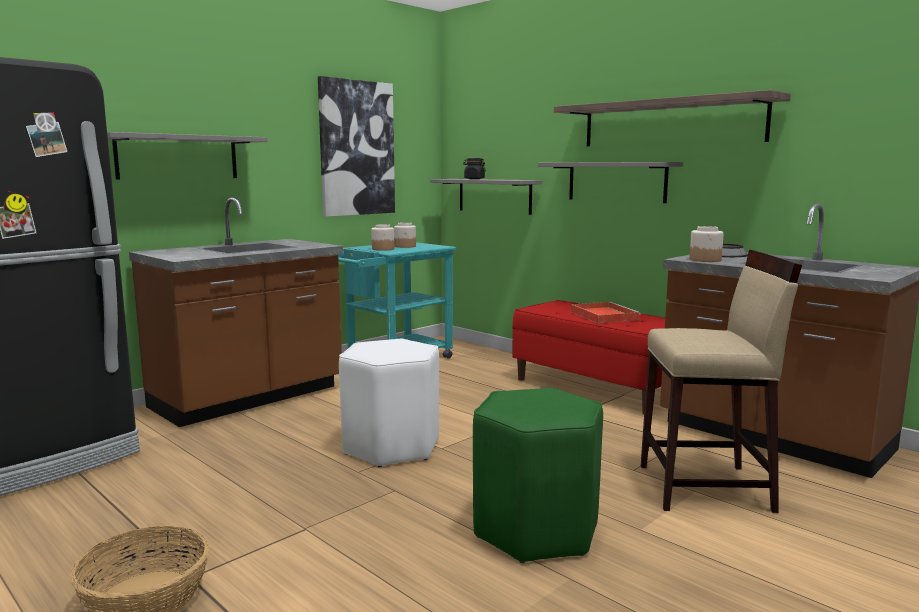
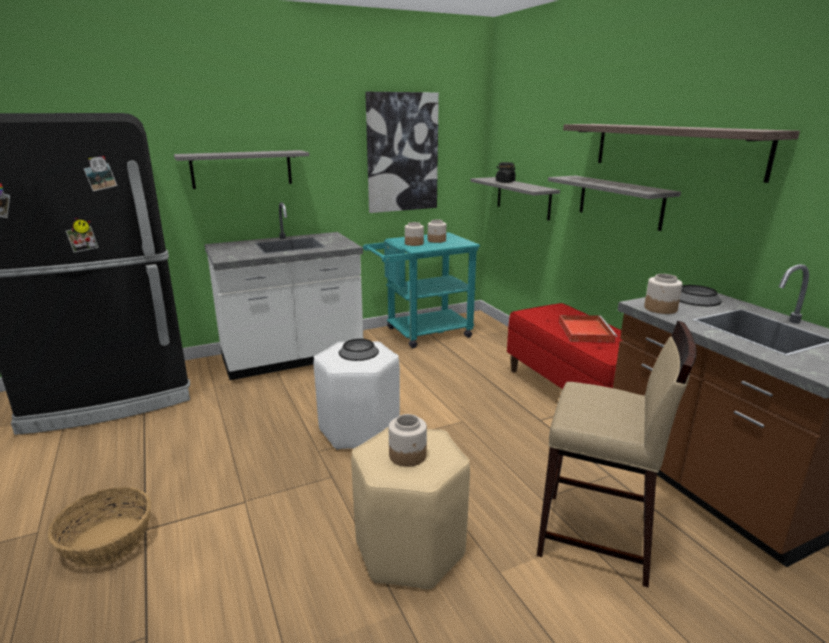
camera: 20 degrees right, 10 degrees up
(249, 398) = (292, 358): brown counter -> white counter
(390, 346) = (358, 352): none -> bowl
(535, 531) = (408, 549): green stool -> beige stool
(540, 405) = (408, 455): none -> jar

